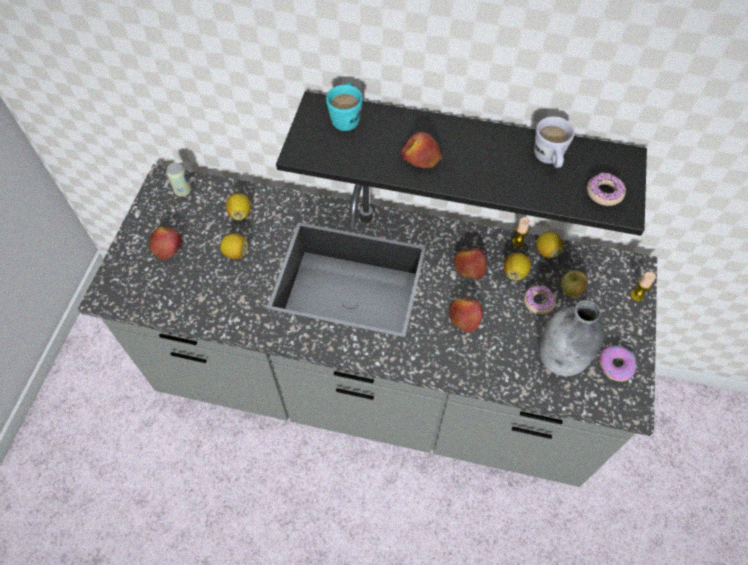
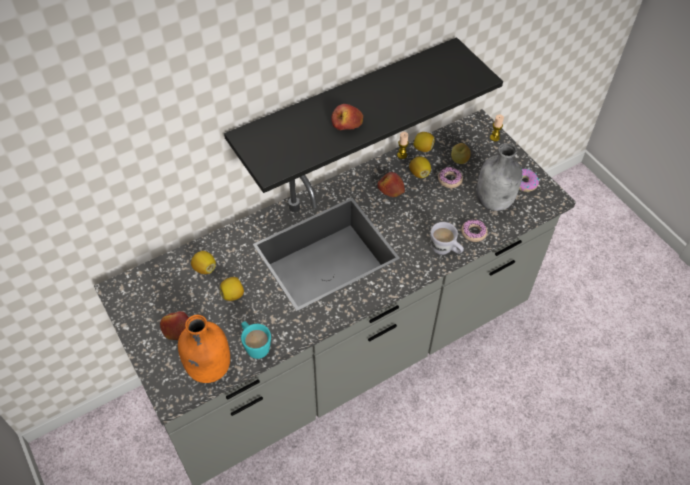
camera: 45 degrees left, 5 degrees down
(152, 297) = (208, 368): none -> orange bottle
(183, 190) = (142, 285): can -> none
(346, 117) = (272, 131): turquoise mug -> turquoise mug (255, 345)
(464, 317) = (420, 220): apple -> none
(549, 160) = (416, 77): white mug -> white mug (445, 250)
(604, 193) = (463, 75): donut -> donut (473, 233)

